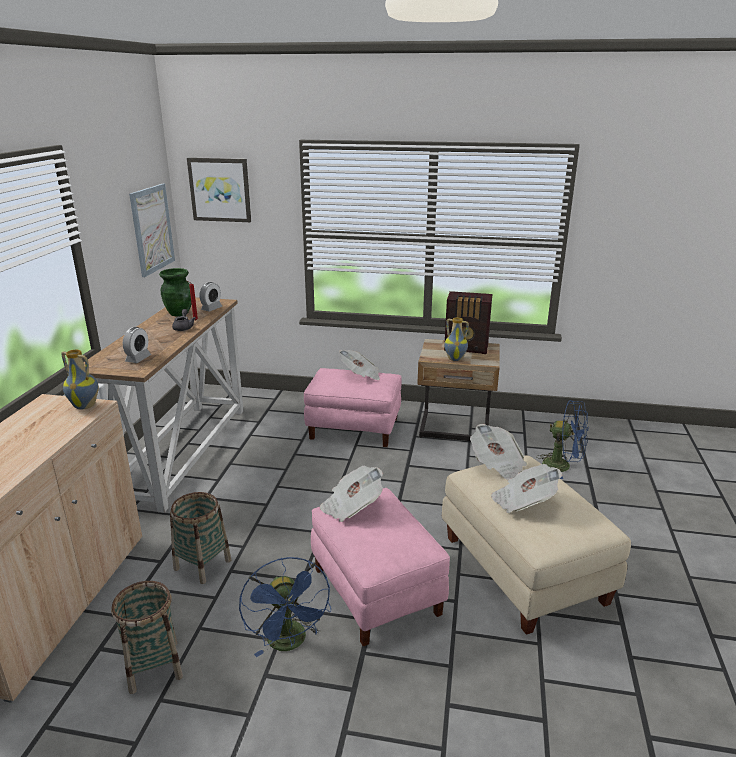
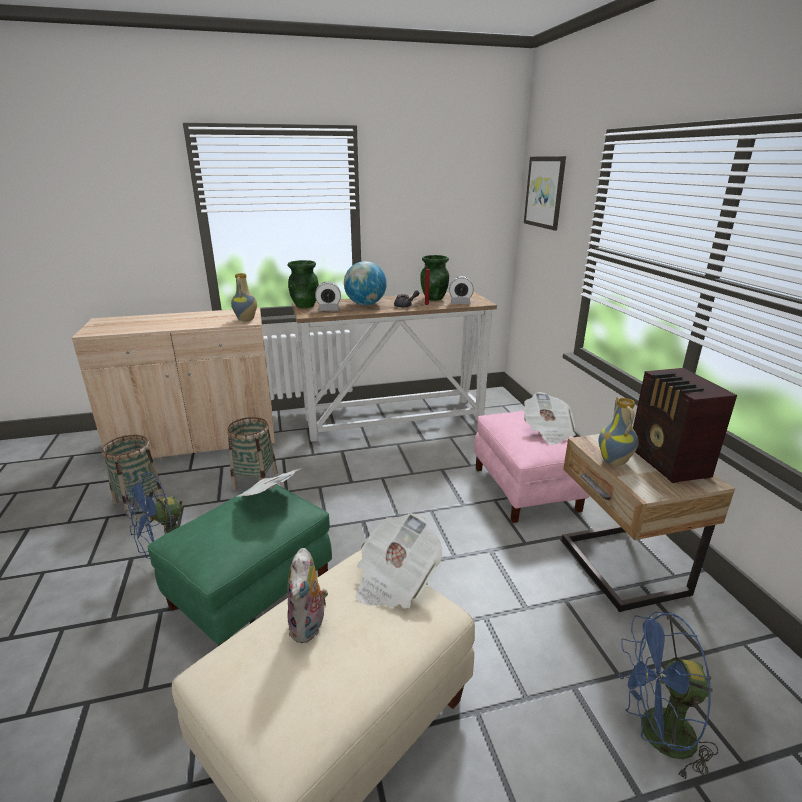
camera: 65 degrees right, 0 degrees up
(100, 367) = (305, 305): none -> green vase
(149, 341) = (365, 304): none -> globe
(152, 229) = (472, 222): picture -> none
(377, 591) = (251, 593): pink ottoman -> green ottoman
(523, 502) = (309, 626): newspaper -> plush toy
(562, 466) = (656, 735): blue fan -> blue fan turned 90 degrees clockwise

